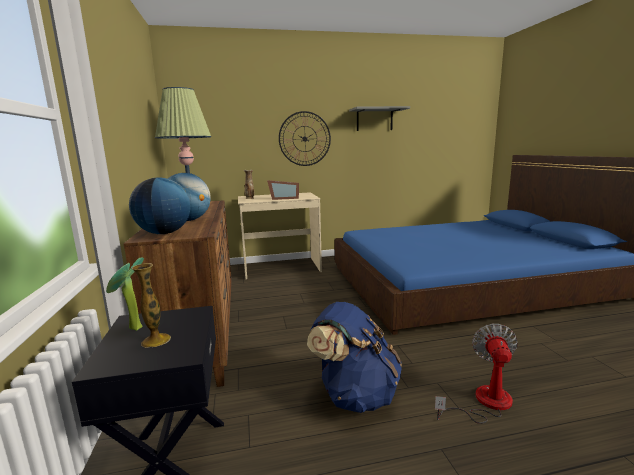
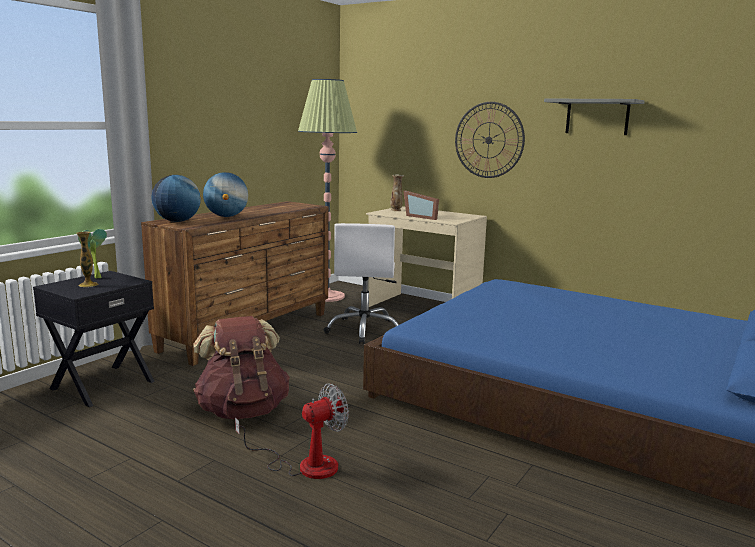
camera: 45 degrees right, 0 degrees up
(282, 294) = (364, 330): none -> white office chair
(355, 394) = (243, 410): blue backpack -> brown backpack

